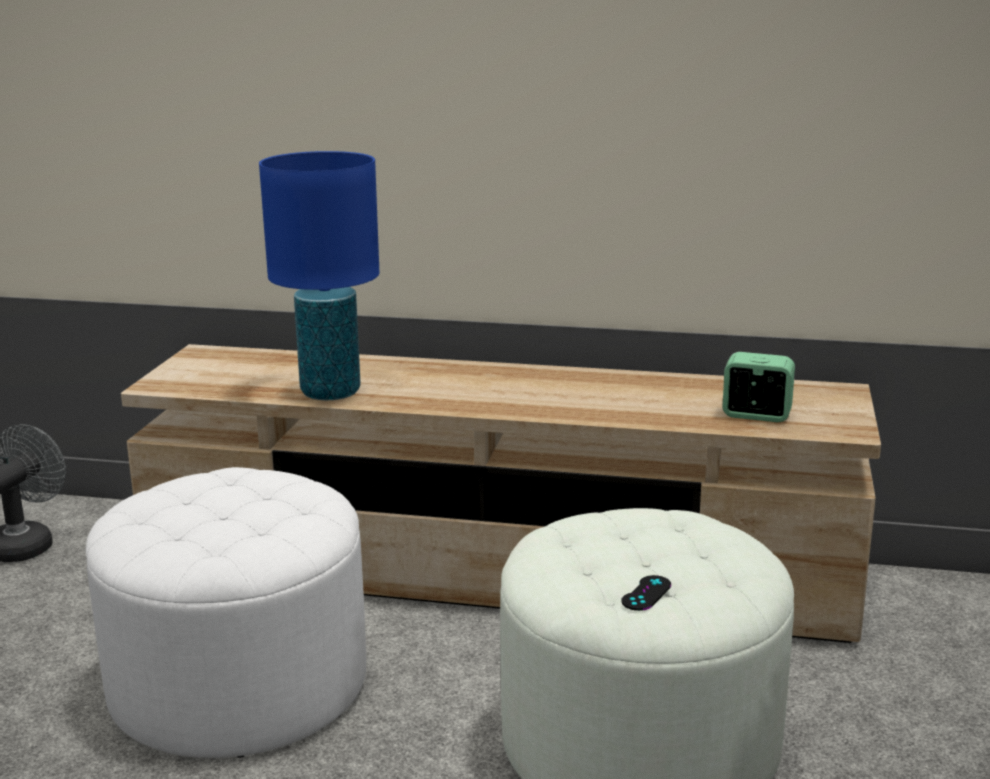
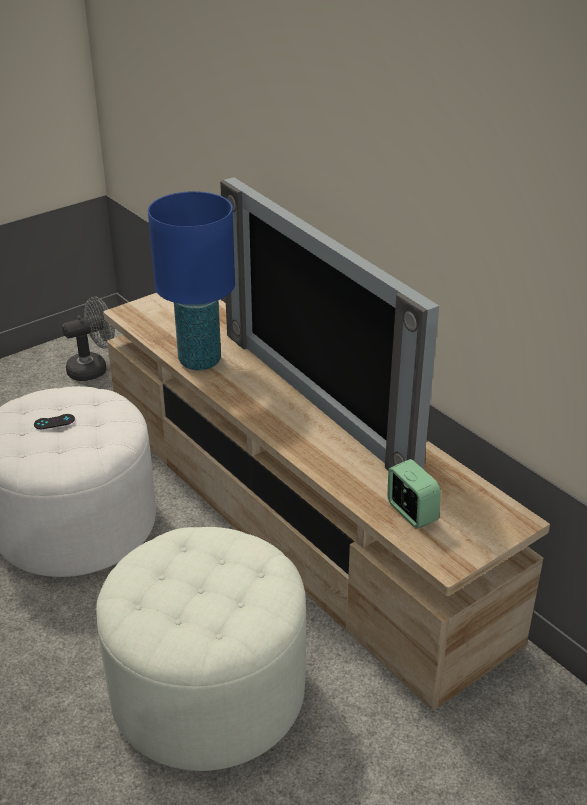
camera: 40 degrees right, 15 degrees up
(519, 376) = (324, 397): none -> television
(646, 593) = (155, 614): black game controller -> black game controller (54, 422)

